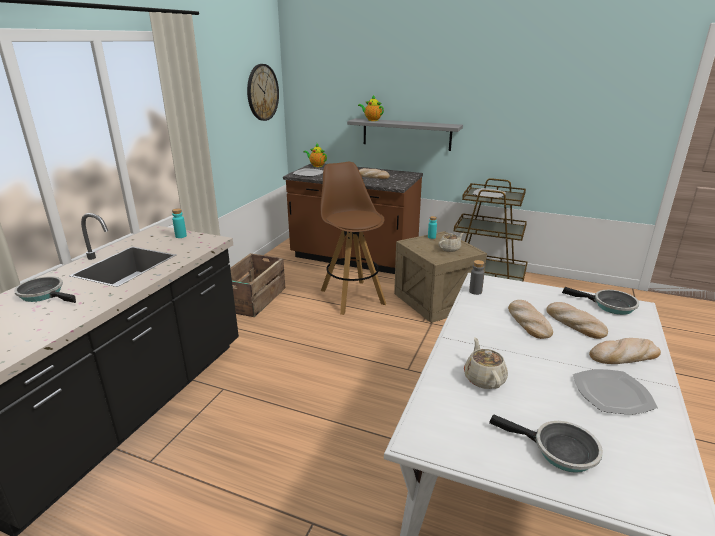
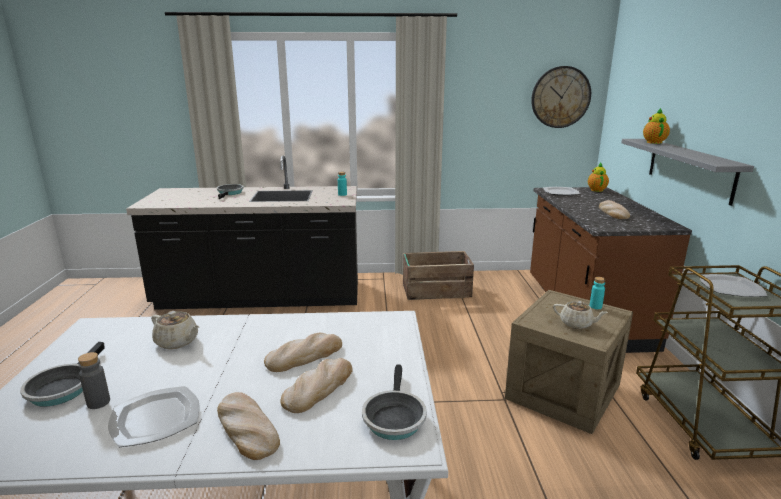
camera: 65 degrees right, 5 degrees down
(352, 296) = (500, 334): brown stool -> none
(475, 291) = (361, 319): grey bottle -> grey bottle (98, 402)
(484, 378) = (177, 342): beige teapot -> beige teapot turned 60 degrees clockwise

